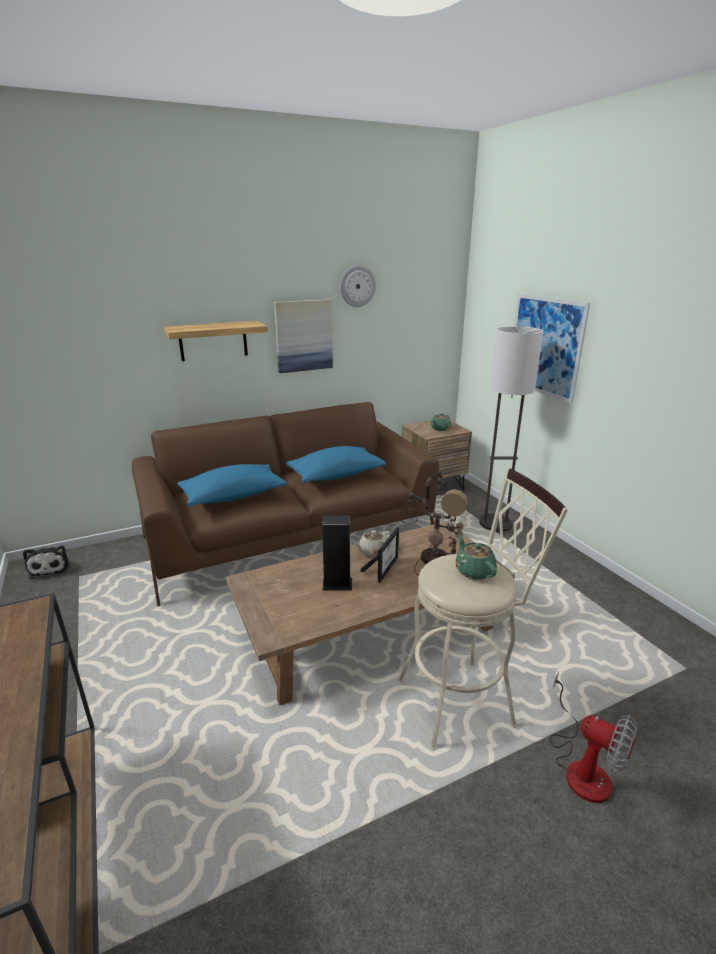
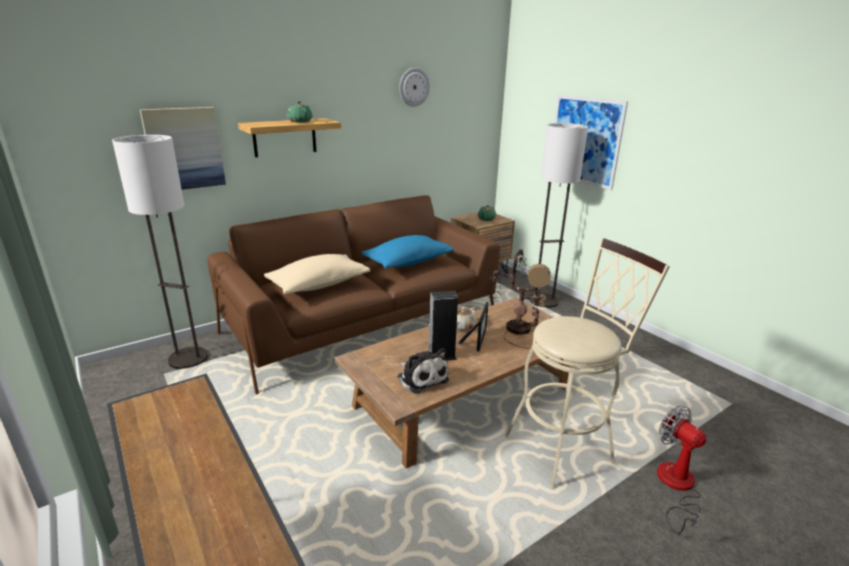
camera: 10 degrees left, 0 degrees up
(50, 568) = (129, 368): plush toy -> plush toy (421, 377)
(107, 562) = (188, 358): none -> floor lamp
(233, 496) = (319, 285): blue pillow -> beige pillow
(303, 335) = (366, 133): picture -> picture (184, 148)
(474, 571) = (582, 328): green teapot -> green teapot (300, 121)
(582, 766) = (676, 487): fan -> fan turned 150 degrees counterclockwise

